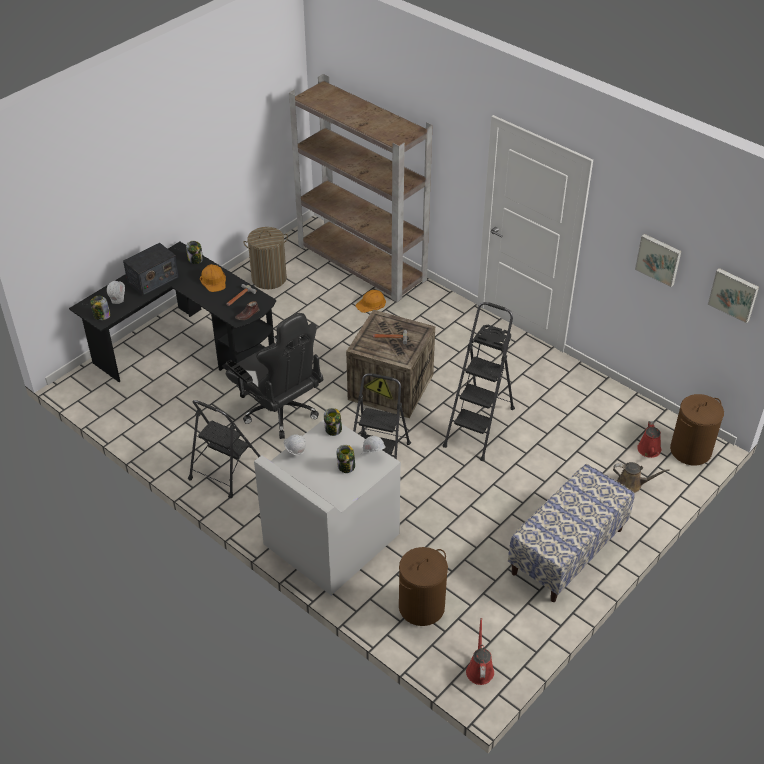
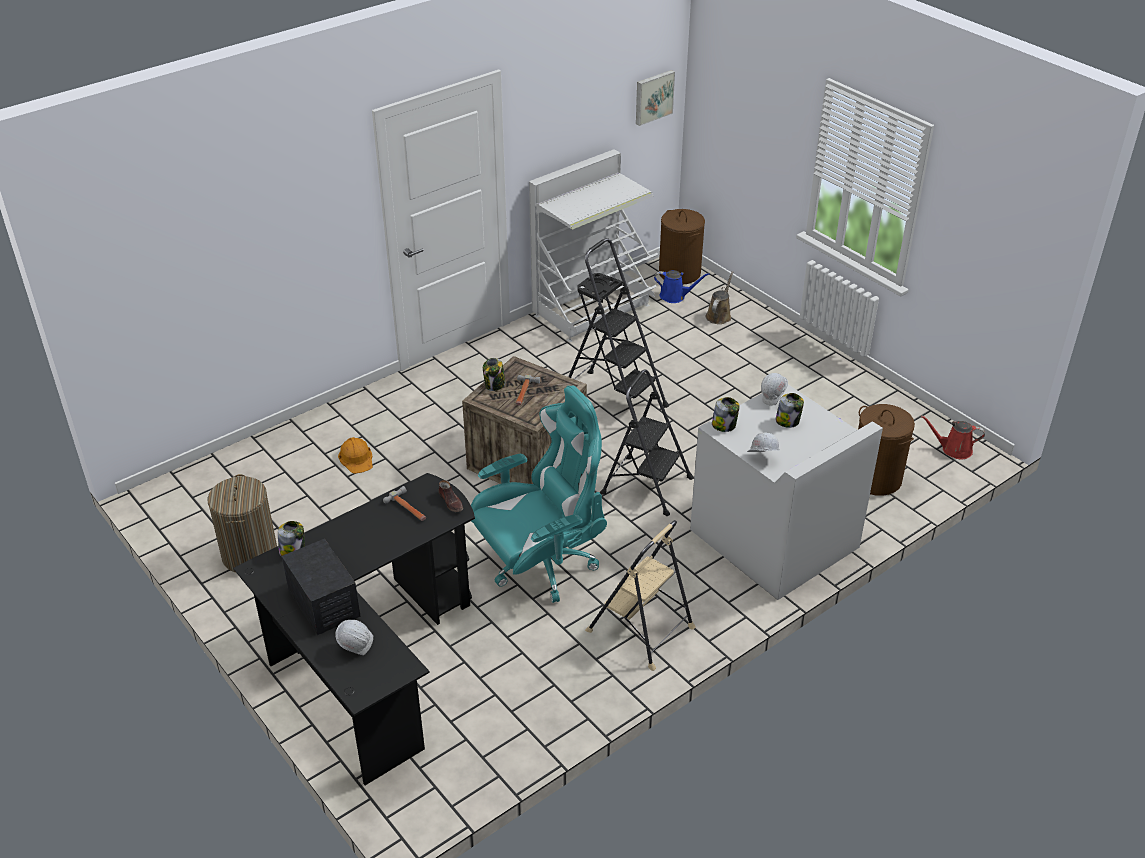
camera: 80 degrees left, 5 degrees down
(101, 316) = (392, 669): jar -> jar (494, 385)
(214, 280) = (355, 533): orange hard hat -> none
(224, 470) = (642, 630): black step ladder -> beige step ladder
(277, 409) = (538, 568): black office chair -> turquoise office chair
(362, 263) = (264, 457): brown bookcase -> none
(567, 551) = (804, 370): bench -> none
(600, 400) = (594, 312): none -> white shoe rack
(649, 451) = (675, 296): red watering can -> blue watering can
(659, 259) = (584, 122): picture -> none

